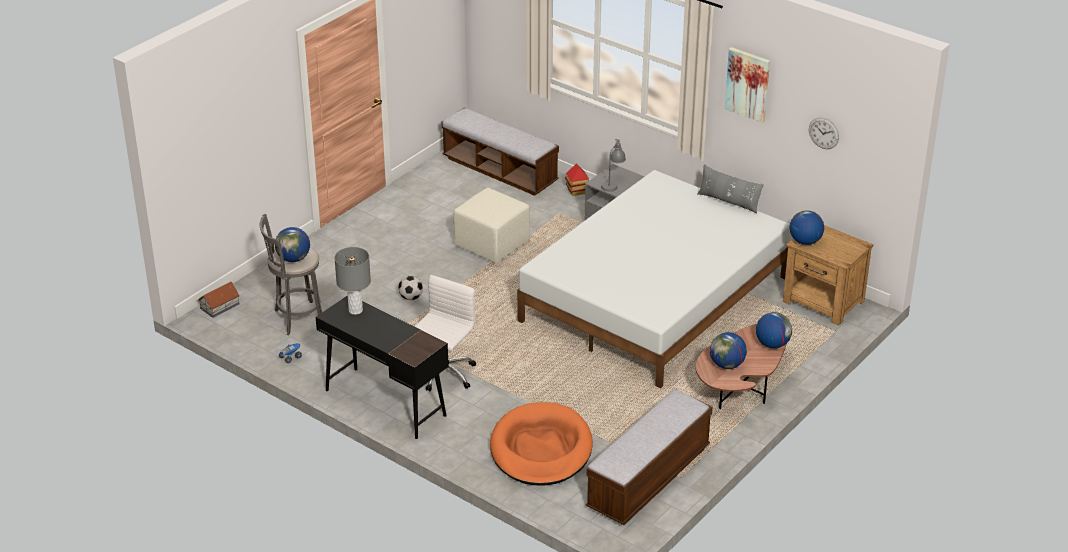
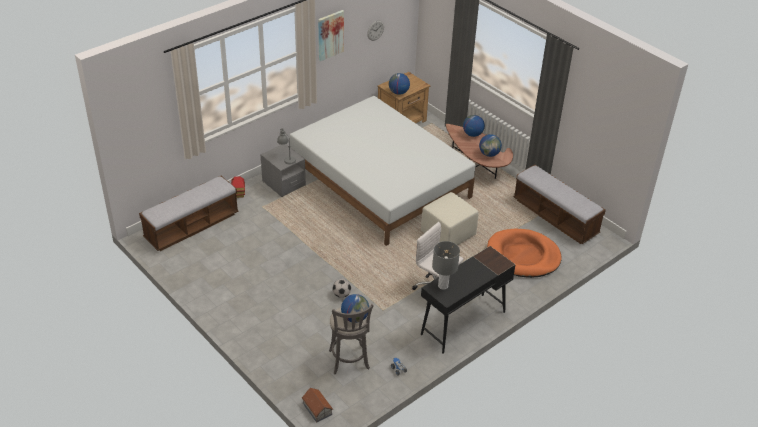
camera: 80 degrees left, 5 degrees up
(493, 245) = (290, 244): beige ottoman -> beige ottoman (448, 234)
(729, 201) = (341, 111): grey pillow -> none

